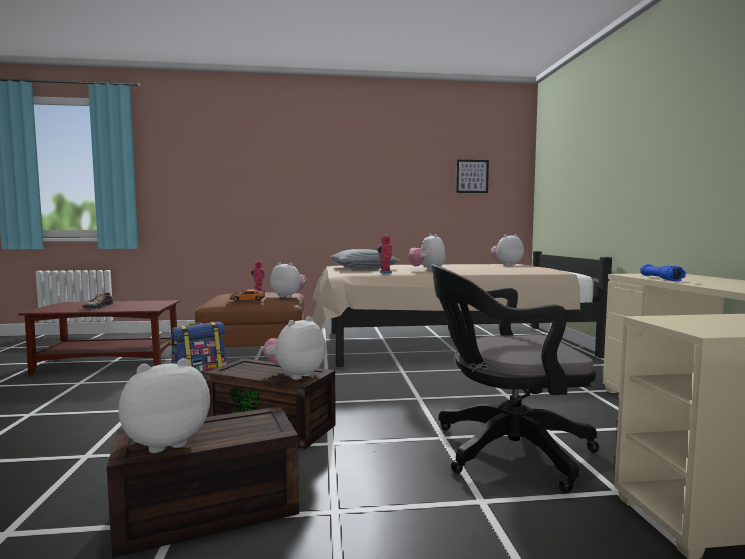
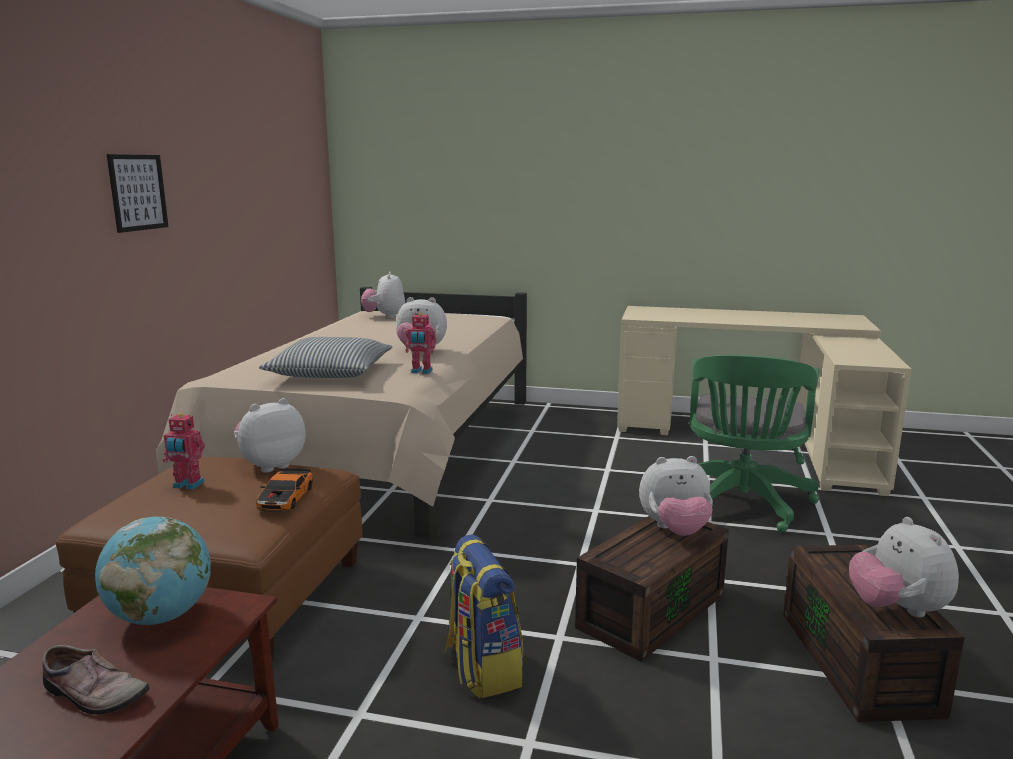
camera: 70 degrees left, 10 degrees up
(146, 305) = (161, 616): none -> globe
(295, 375) = (675, 530): plush toy -> plush toy turned 60 degrees counterclockwise
(472, 176) = (283, 178): picture -> picture (138, 192)
(504, 450) = (742, 504): black office chair -> green office chair
(660, 279) = (680, 319): blue flashlight -> none

